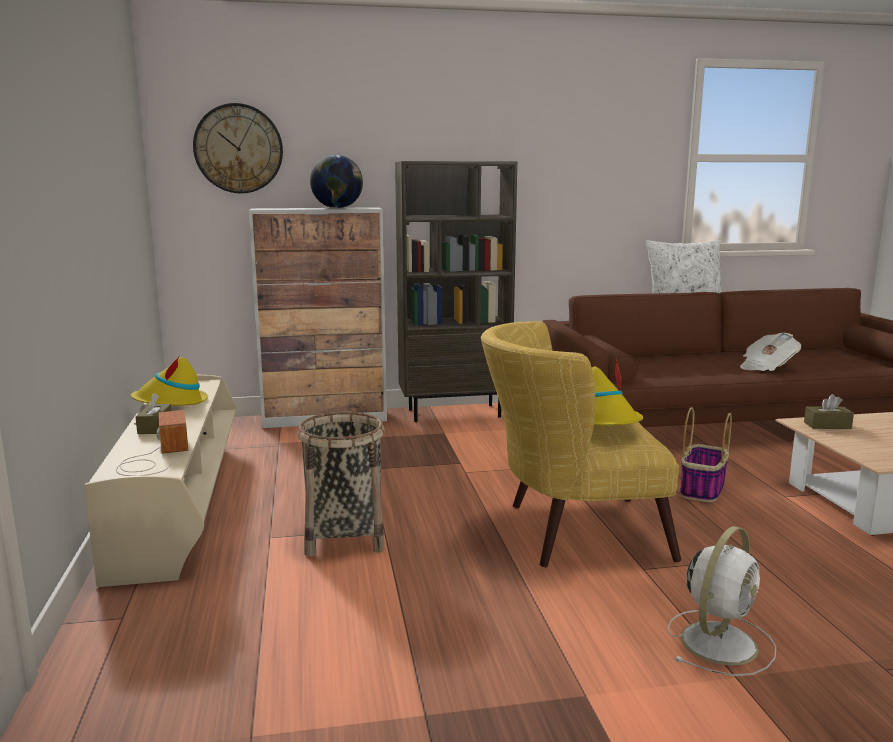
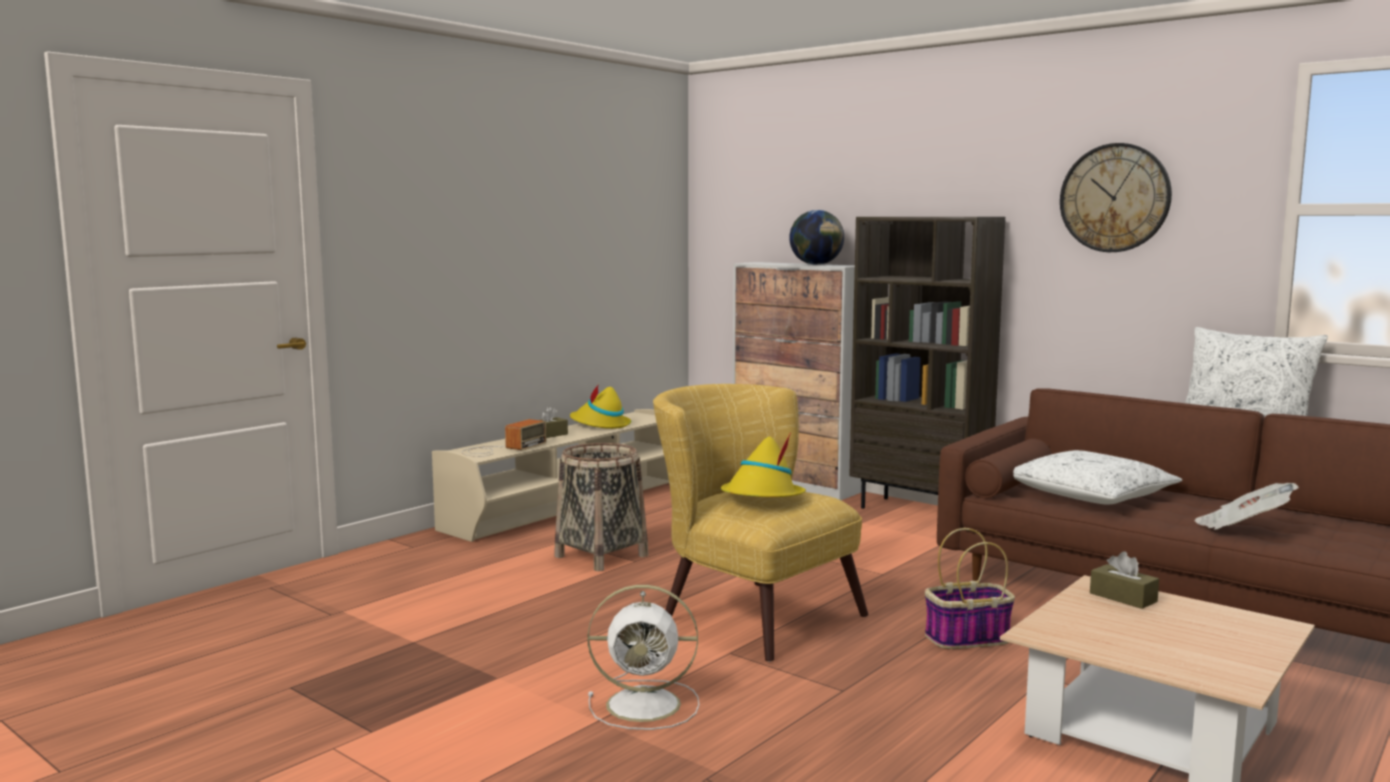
camera: 50 degrees right, 5 degrees down
(238, 149) = (753, 204): wall clock -> wall clock (1114, 198)
(656, 367) = (1089, 495): none -> white pillow

